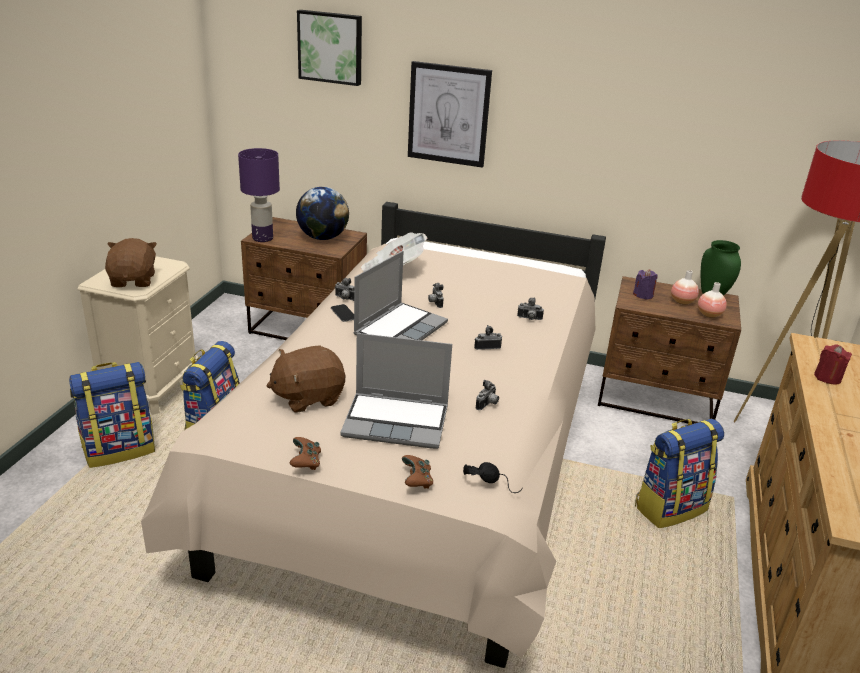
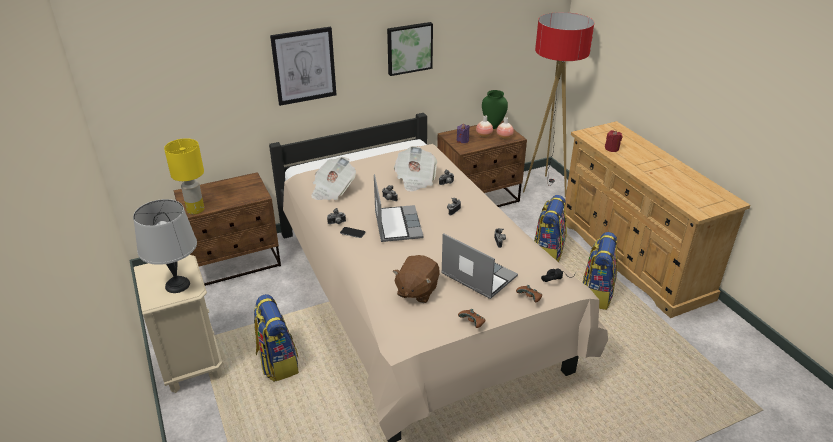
camera: 40 degrees left, 5 degrees up
(120, 449) = (232, 412): backpack -> backpack (596, 294)
(134, 280) = (177, 285): brown plush toy -> grey table lamp
(262, 238) = (195, 210): purple table lamp -> yellow table lamp
(323, 237) = (235, 189): globe -> none
(331, 47) = (199, 42): picture -> picture (409, 48)
(397, 421) = (477, 276): laptop -> laptop turned 105 degrees counterclockwise
(497, 299) = (415, 180): none -> newspaper

